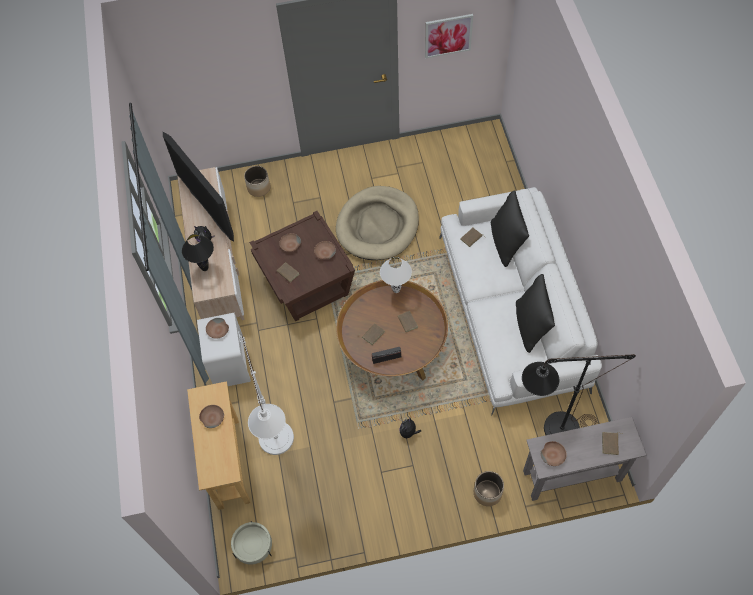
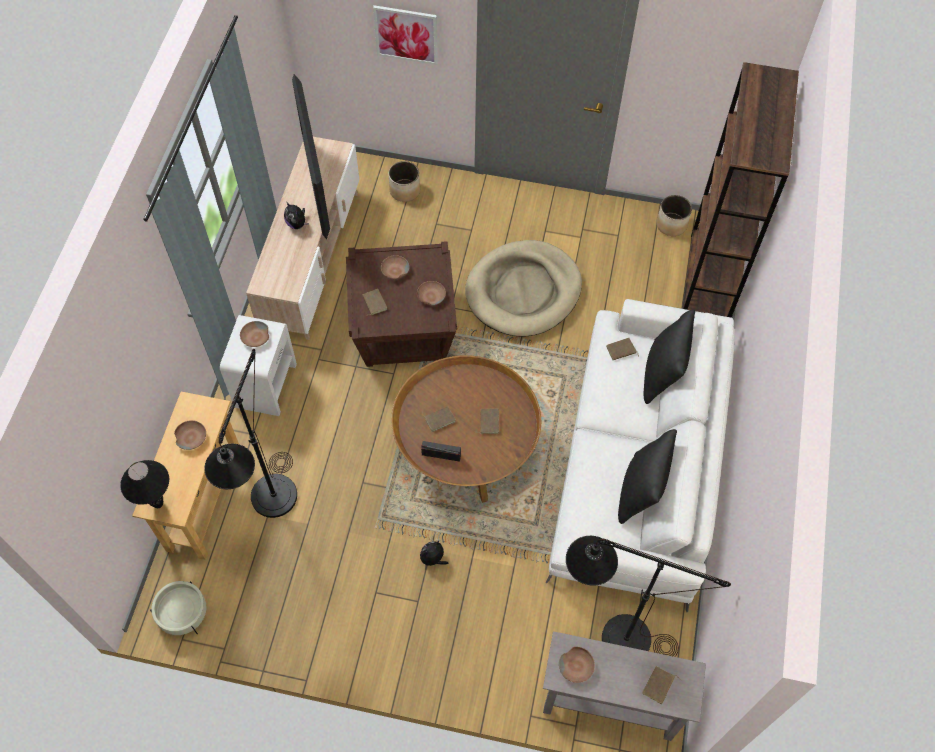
camera: 20 degrees right, 0 degrees up
(205, 268) = (279, 258): black table lamp -> black table lamp (158, 503)
(279, 447) = (271, 509): white floor lamp -> black floor lamp
(396, 290) = (495, 377): white table lamp -> none
(448, 35) = (697, 81): picture -> picture (406, 34)
(487, 493) = (491, 677): planter -> planter (671, 225)
(498, 171) = (707, 282): none -> brown bookcase

